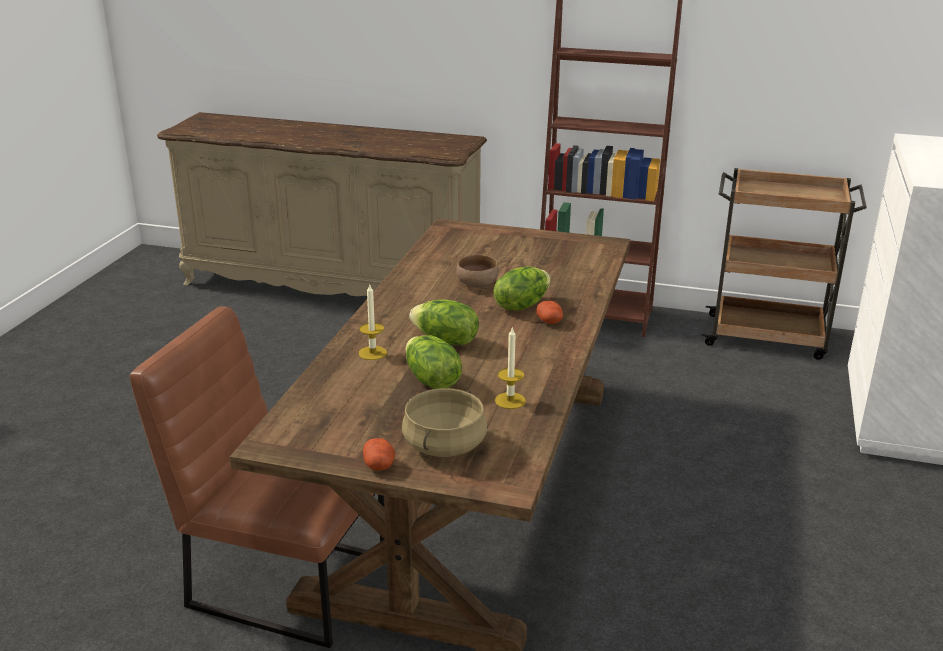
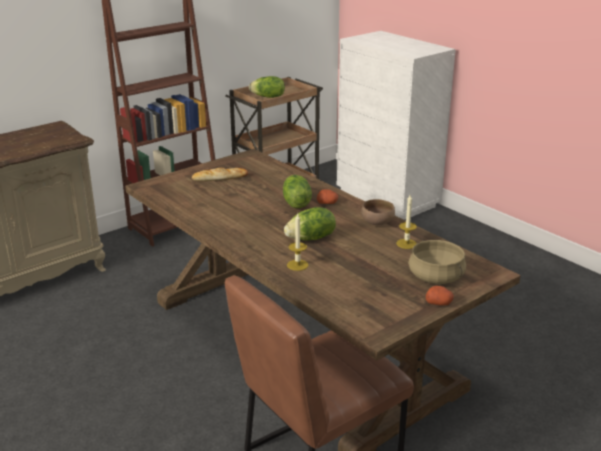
camera: 55 degrees left, 0 degrees up
(431, 381) = (357, 258): lettuce -> lettuce (268, 97)
(477, 285) = (249, 206): brown bowl -> brown bowl (378, 223)
(522, 249) = (220, 178): none -> bread

